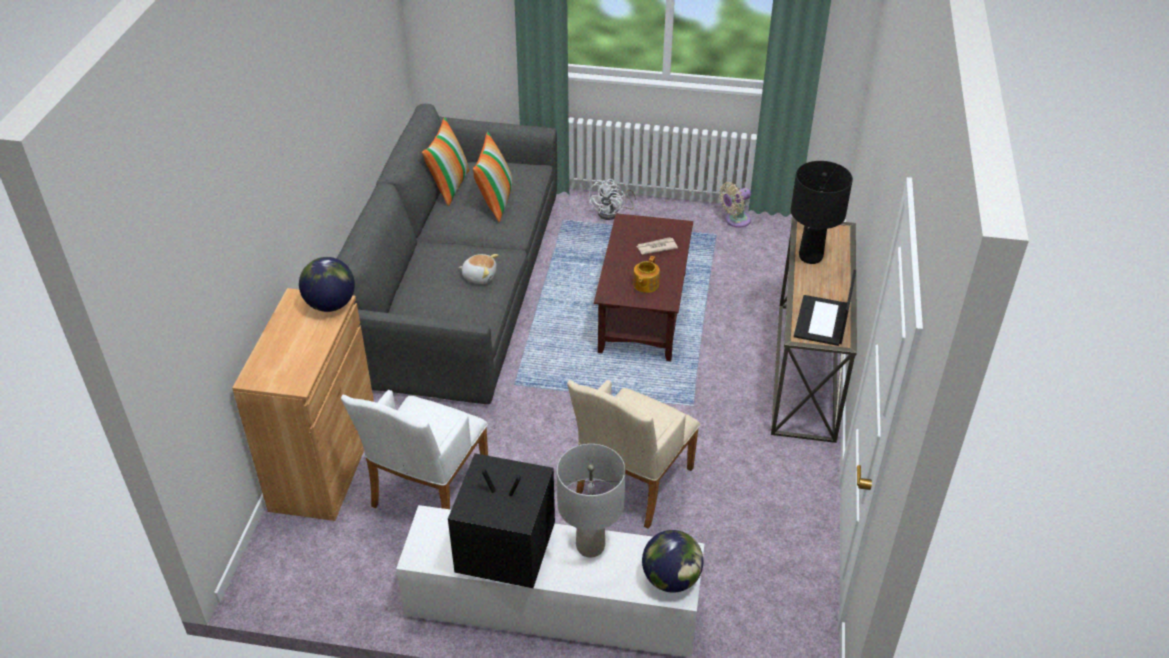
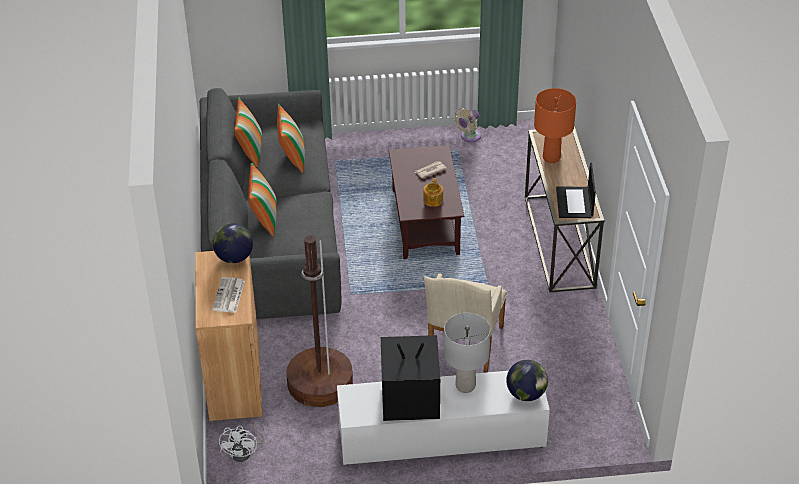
camera: 15 degrees left, 0 degrees up
(297, 353) = (229, 296): none -> newspaper
(426, 492) = (319, 383): white armchair -> brown floor lamp
(427, 267) = (264, 218): none -> pillow
(479, 276) = (307, 217): plush toy -> none
(612, 213) = (371, 148): white fan -> white fan (244, 452)
(810, 257) = (551, 158): black table lamp -> orange table lamp

